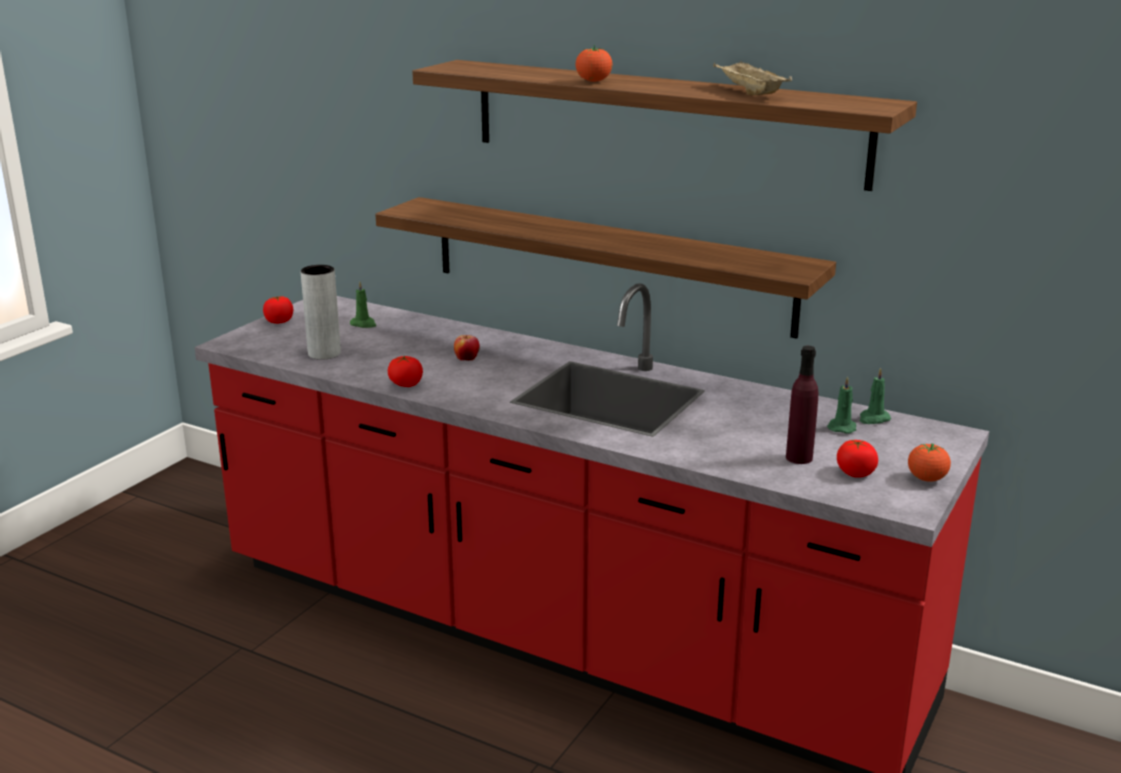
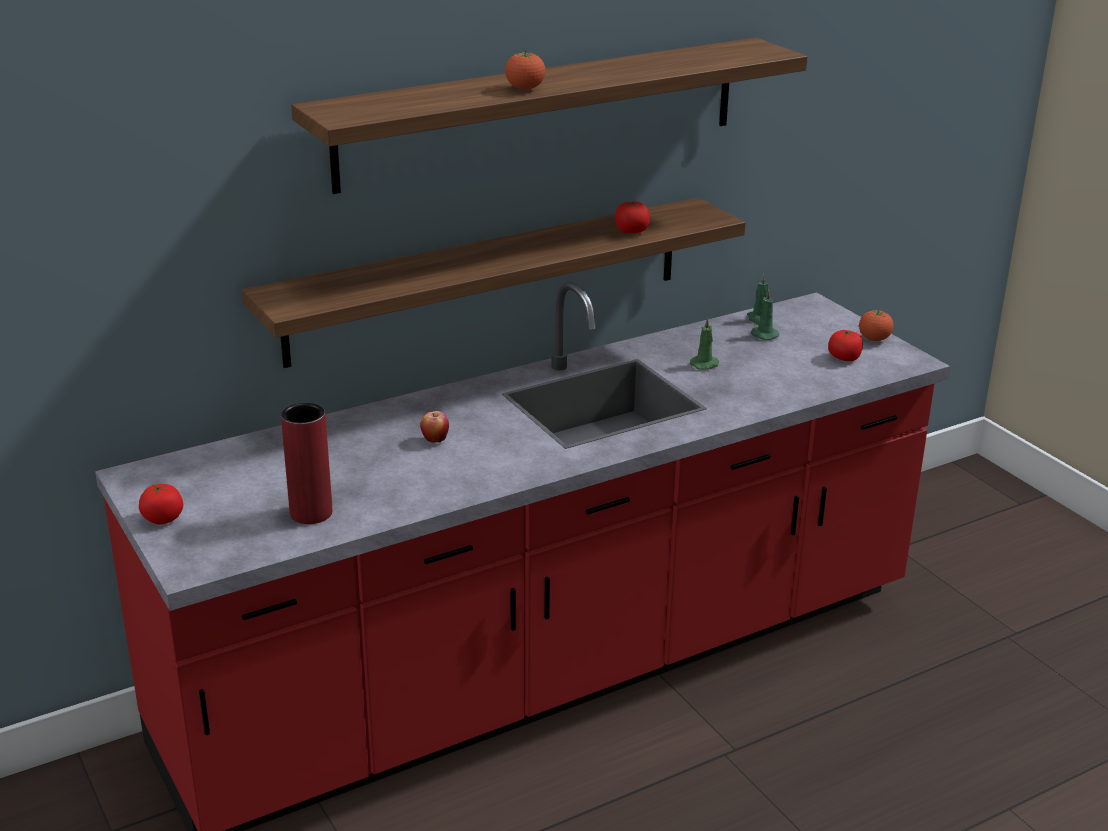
camera: 60 degrees left, 5 degrees up
(324, 353) = (311, 513): grey vase -> red vase
(364, 324) = (251, 469): green candle -> green candle (705, 364)
(406, 384) = (460, 488): tomato -> tomato (631, 231)
(749, 92) = (658, 63): beige tray -> none
(799, 458) = (801, 368): purple bottle -> none

